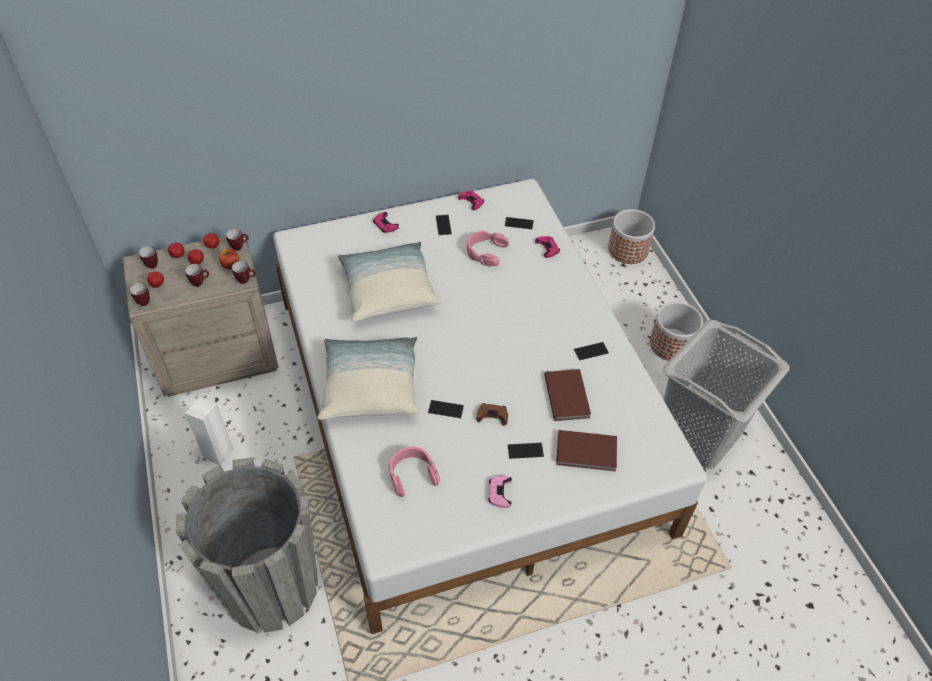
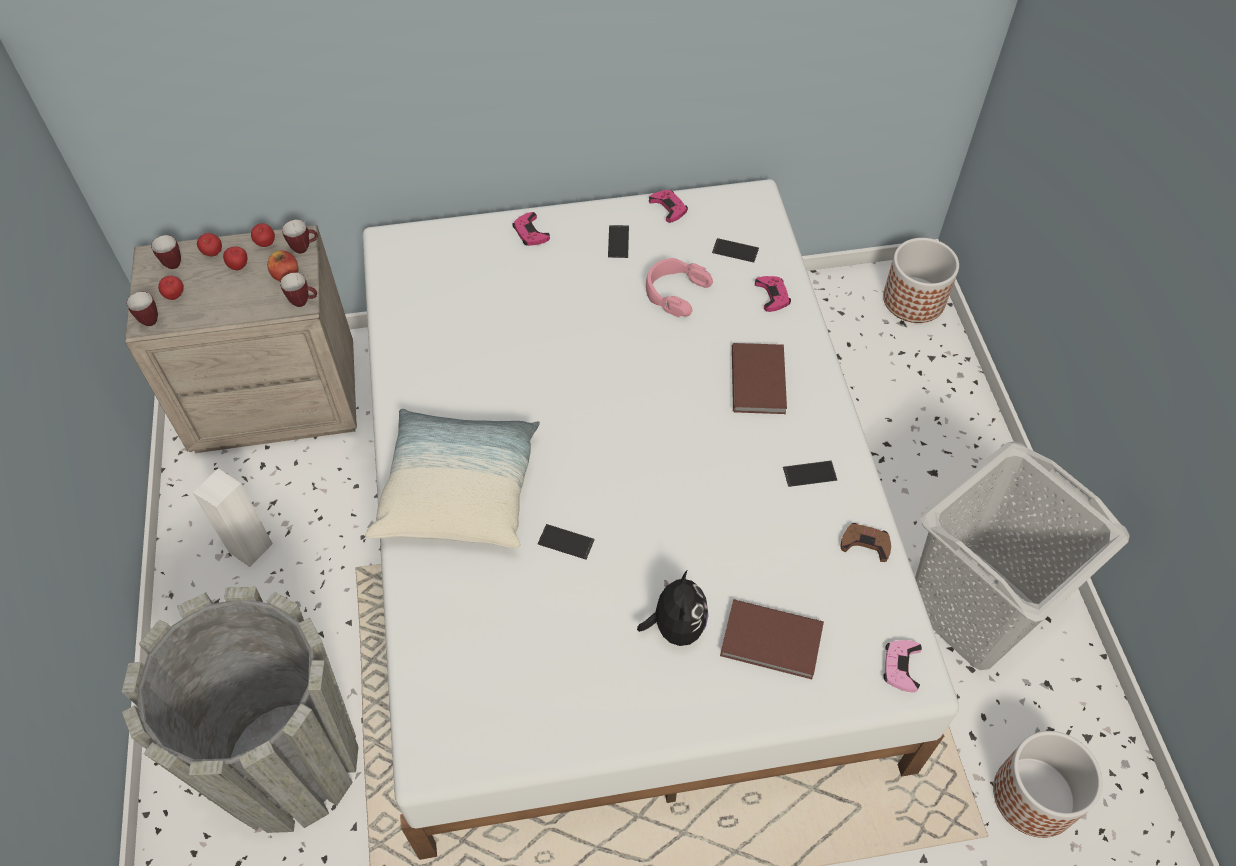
camera: 10 degrees right, 5 degrees up
(200, 282) = (236, 298): mug -> none
(388, 291) = (515, 340): pillow -> none
(412, 474) = (494, 641): pink headphones -> none
(492, 415) = (635, 561): brown game controller -> brown game controller (865, 543)
(500, 493) = (623, 690): pink game controller -> pink game controller (901, 666)
(525, 450) = (676, 626): phone -> plush toy
(568, 395) = (759, 543): brown book -> brown book (760, 379)
(671, 345) = (956, 460): planter -> planter (1034, 796)

